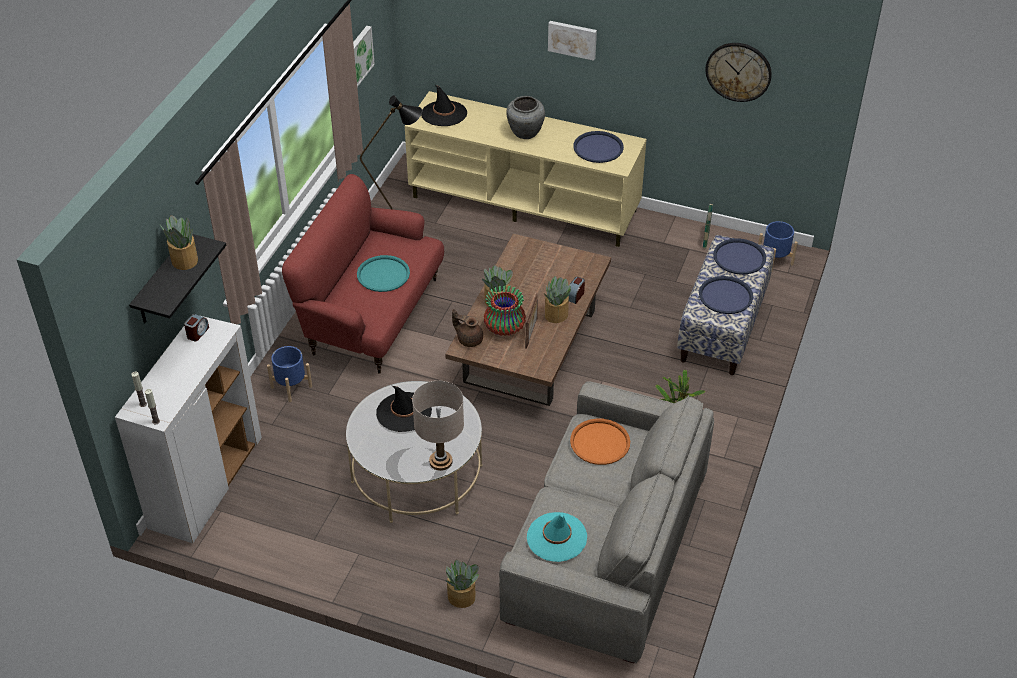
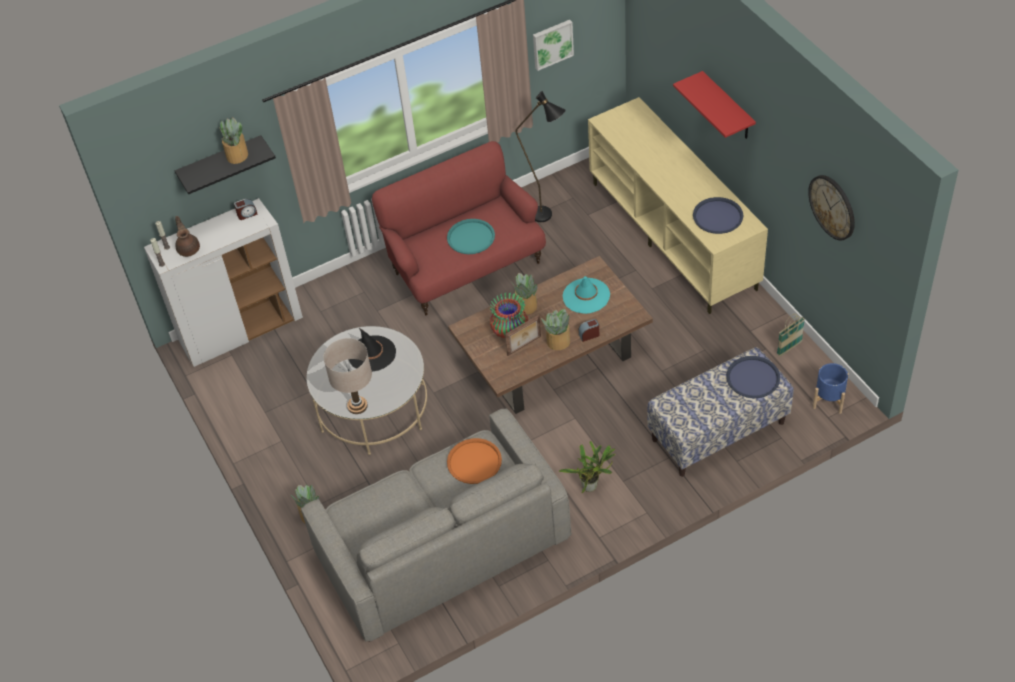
camera: 45 degrees right, 5 degrees up
(291, 387) = (359, 290): blue planter -> none
(444, 114) = (628, 123): black hat -> none
(469, 339) = (475, 324): brown teapot -> brown teapot (189, 248)
(525, 133) = (673, 172): grey vase -> none
(556, 537) = (369, 512): turquoise hat -> turquoise hat (586, 296)
(572, 39) = (728, 107): picture -> red shelf
(725, 296) = (703, 404): blue tray -> none

